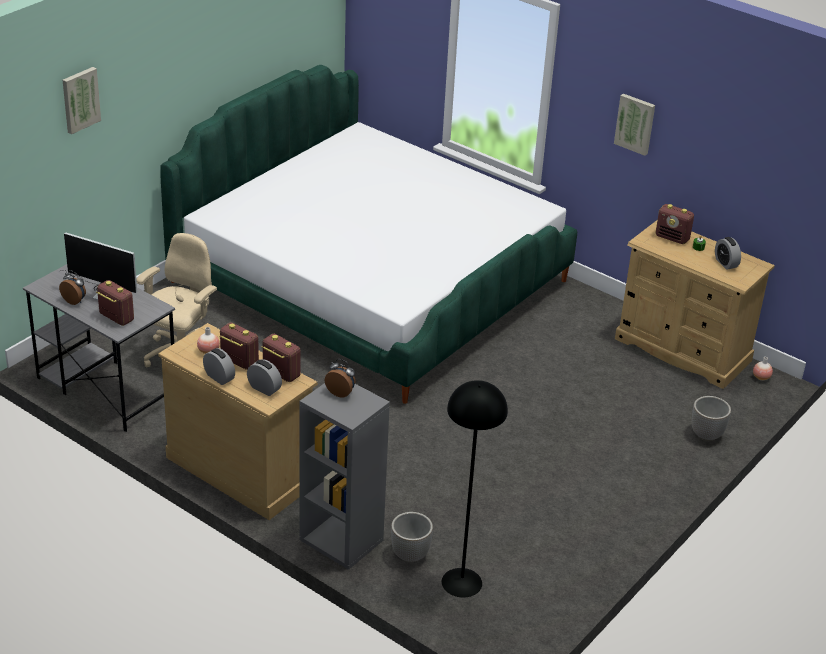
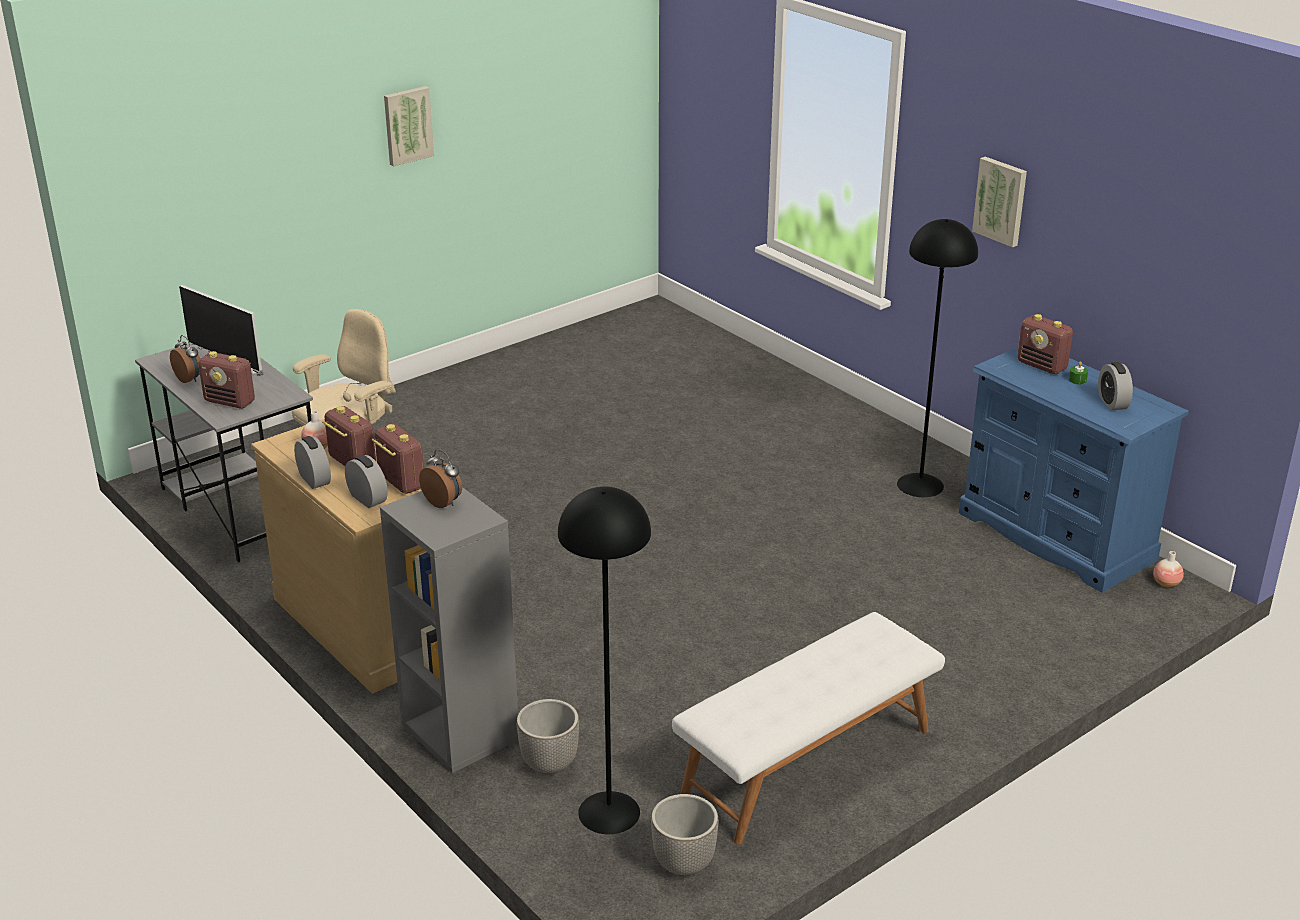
camera: 15 degrees right, 5 degrees down
(80, 99) = (236, 121): picture -> picture (407, 125)
(116, 317) = (230, 402): radio -> radio turned 150 degrees clockwise
(372, 281) = (645, 415): bed -> none
(575, 532) = (808, 763): none -> white bench
(583, 319) = (920, 485): none -> black floor lamp
(682, 350) = (1055, 536): beige dresser -> blue dresser
(706, 435) = (1057, 652): planter -> planter (684, 864)

